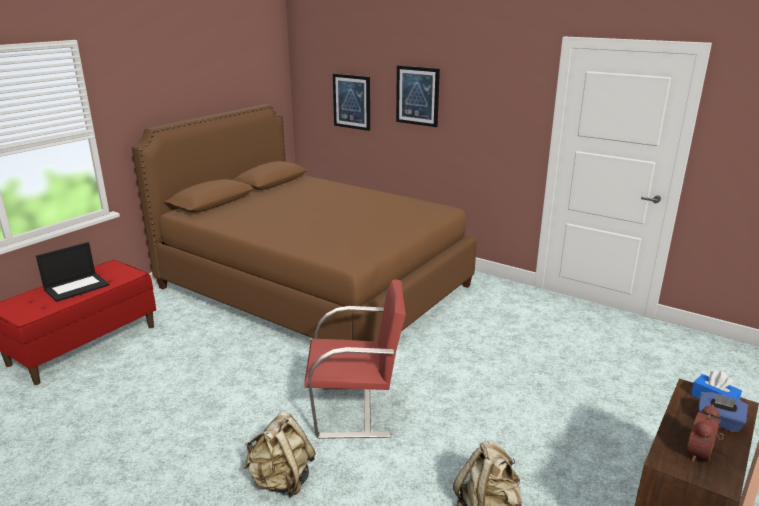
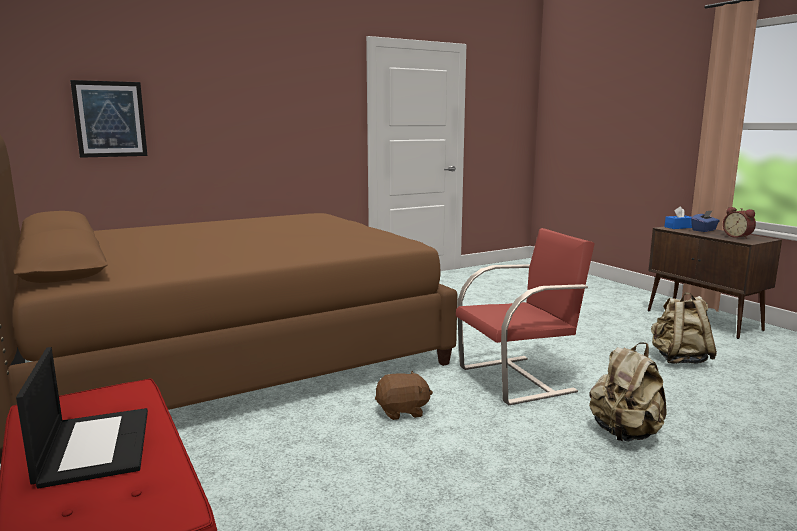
camera: 65 degrees left, 10 degrees down
(269, 371) = (402, 411): none -> brown plush toy
(356, 410) = (518, 379): red chair -> red chair turned 45 degrees clockwise
(417, 96) = (217, 102): picture -> none

